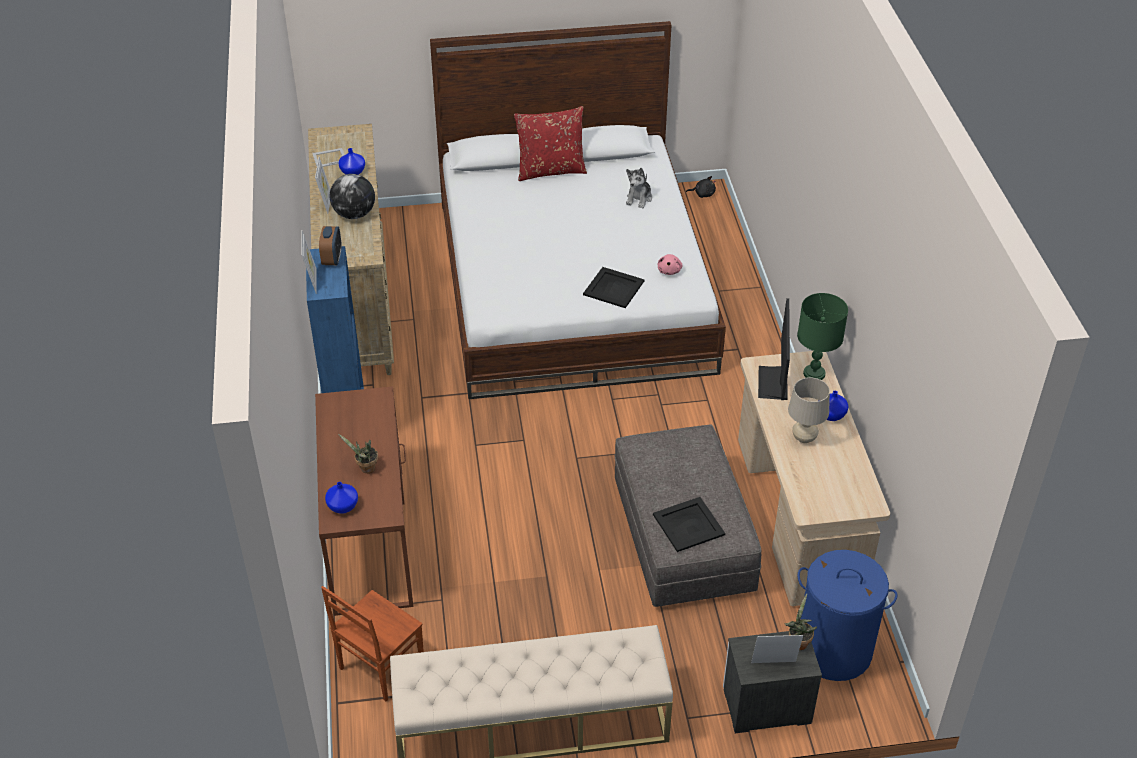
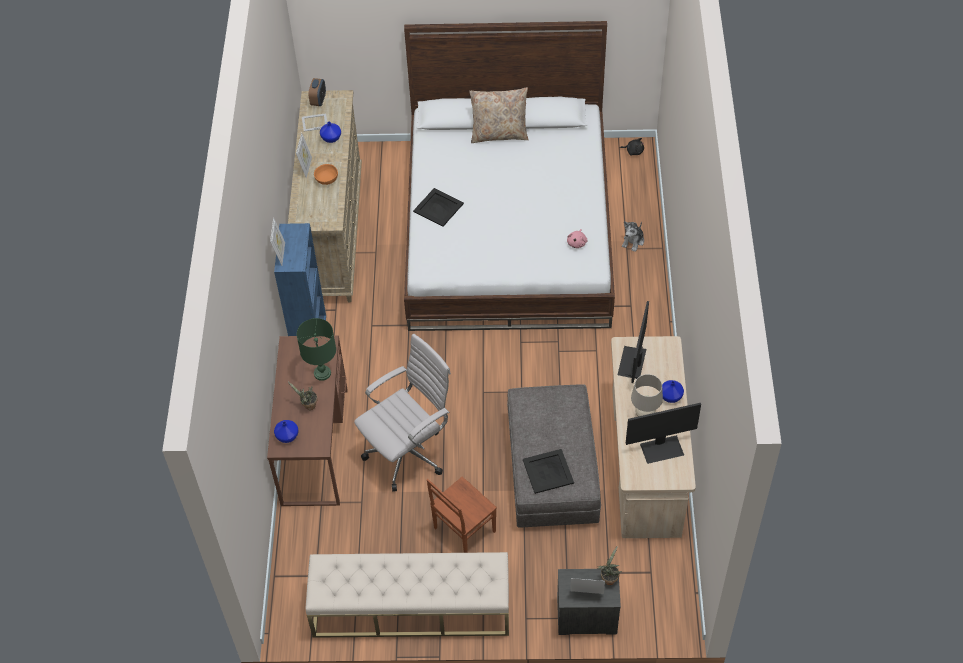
camera: 10 degrees right, 10 degrees up
(332, 259) = (298, 235): alarm clock -> alarm clock (318, 101)
(354, 214) = (326, 180): globe -> orange bowl
(380, 666) = (308, 551): brown chair -> brown chair (463, 530)
(494, 535) = (409, 453): none -> white office chair
(551, 170) = (499, 134): red pillow -> beige pillow
(613, 287) = (528, 255): black tray -> black tray (438, 207)
(639, 198) = (566, 169): plush toy -> plush toy (633, 241)
(814, 373) = (667, 357): green table lamp -> green table lamp (322, 373)
(833, 650) = (646, 578): blue laundry basket -> none
(836, 473) = (662, 448): none -> monitor

